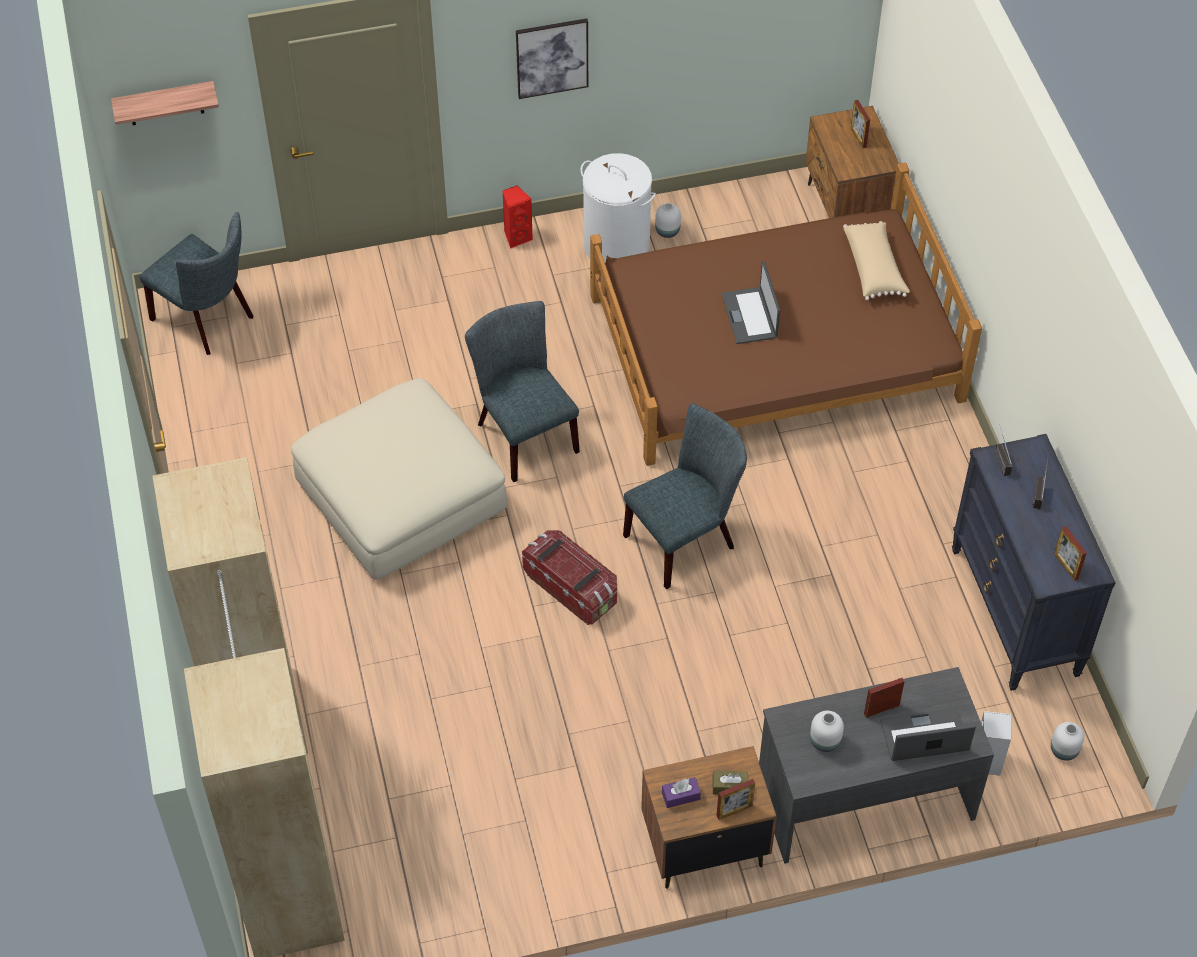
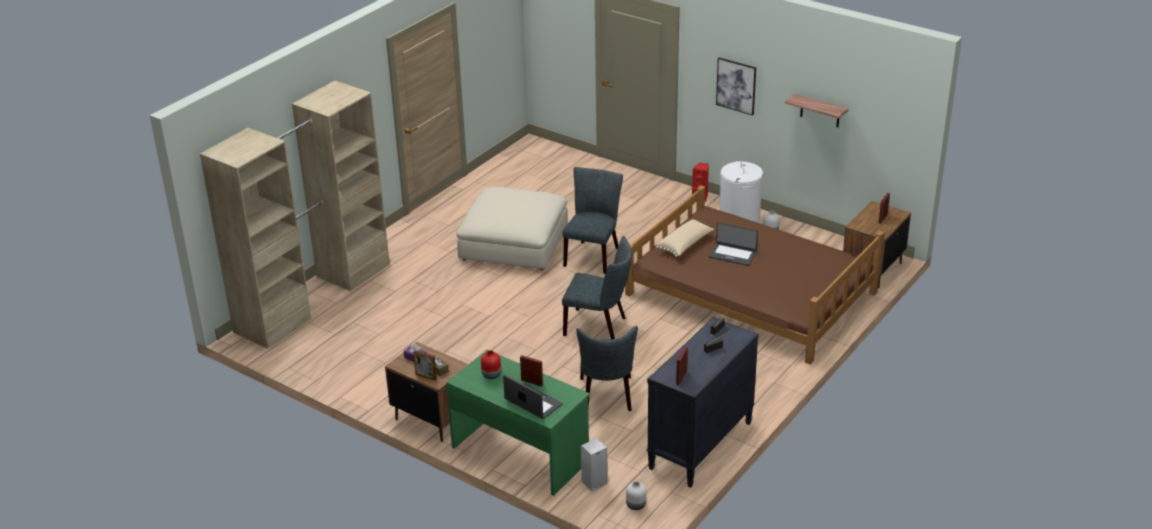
camera: 50 degrees right, 20 degrees down
(165, 103) = (553, 21): shelf -> shelf (820, 111)
(208, 320) = (537, 155): grey chair -> grey chair (607, 397)
(571, 588) = (527, 310): storage box -> none
(750, 316) = (732, 254): laptop -> laptop turned 105 degrees counterclockwise
(824, 740) = (491, 374): white vase -> red vase
(864, 798) = (521, 453): grey desk -> green desk
(874, 268) = (820, 273): beige pillow -> beige pillow (685, 245)

